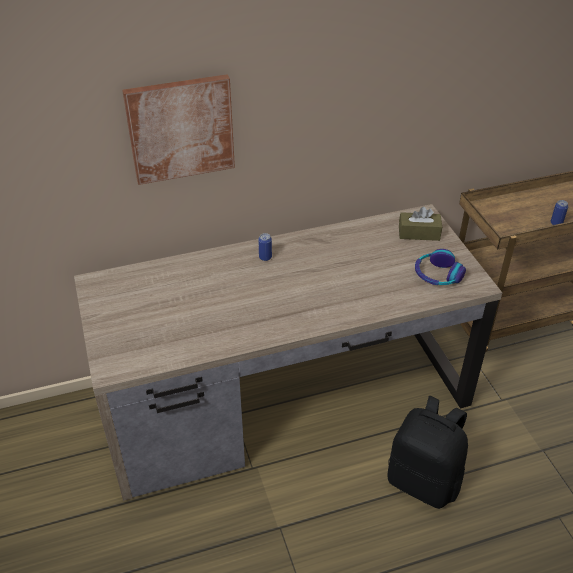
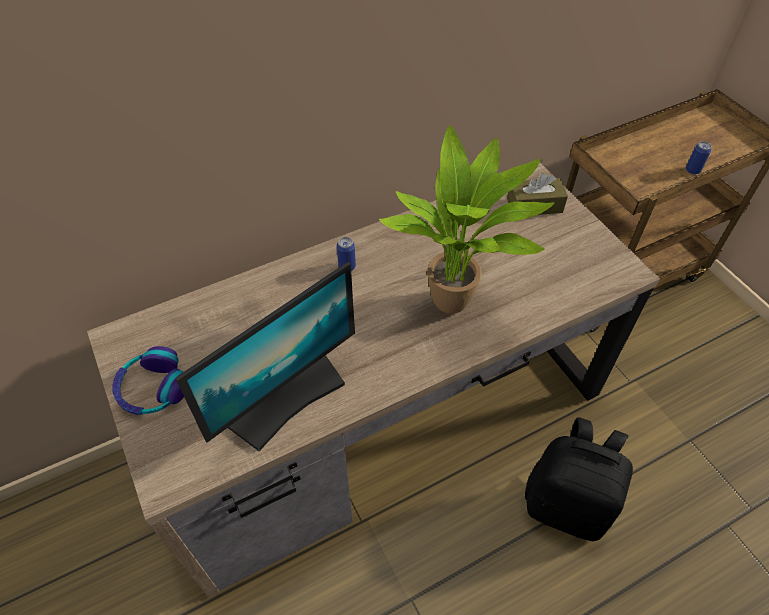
camera: 10 degrees left, 10 degrees up
(180, 128) = (208, 108): picture -> none
(202, 333) = (286, 399): none -> monitor
(340, 290) = (456, 304): none -> potted plant
(437, 275) = (573, 264): headphones -> headphones (153, 388)

